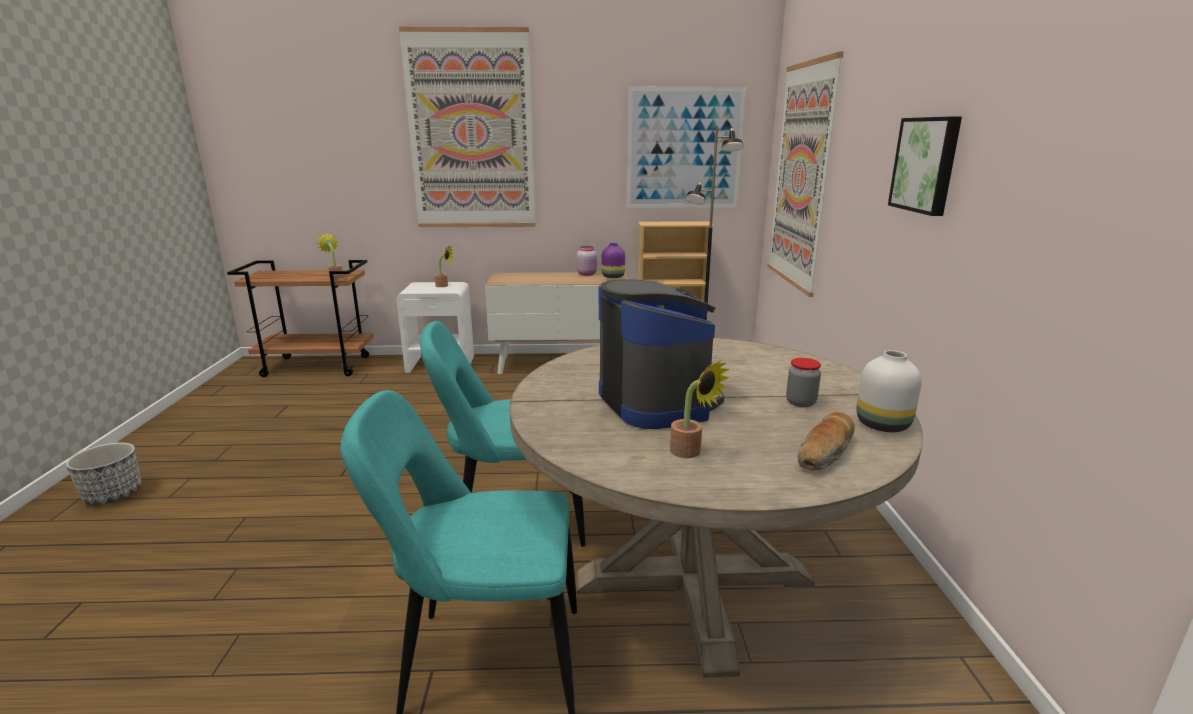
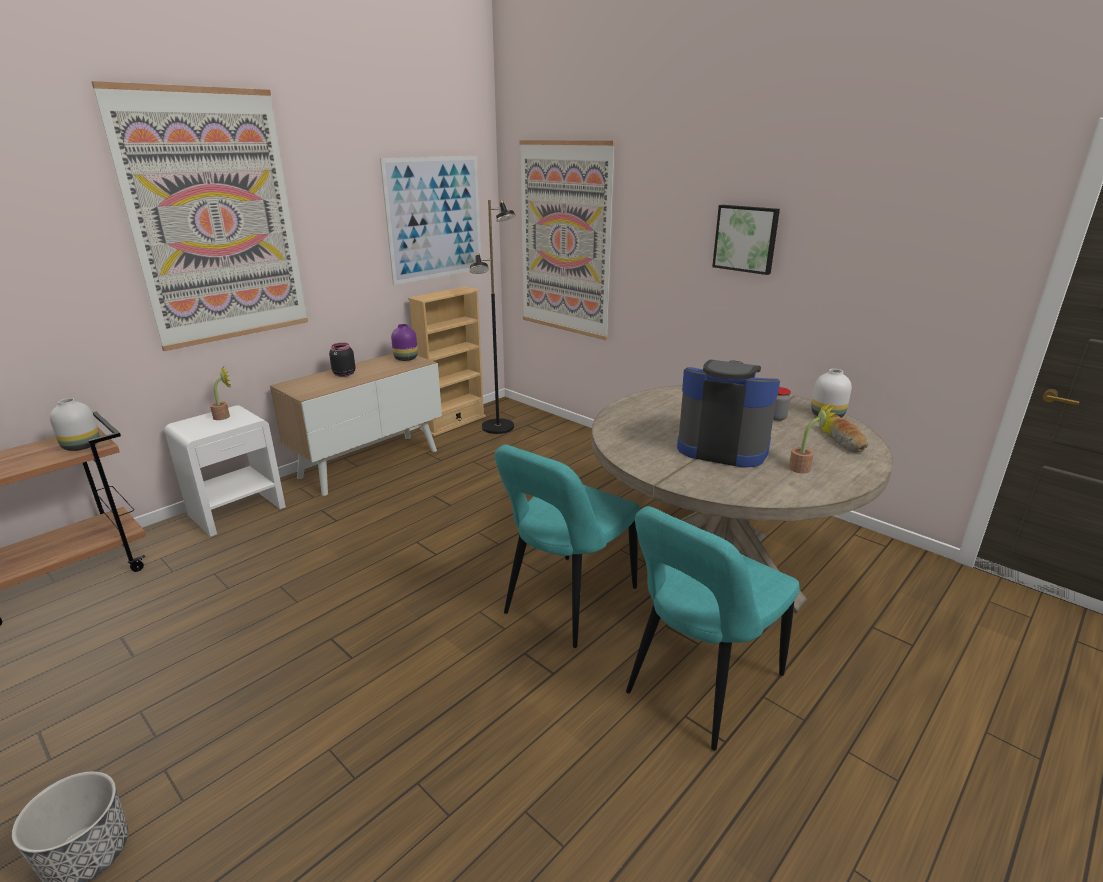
camera: 45 degrees left, 5 degrees up
(335, 277) = (82, 446): potted plant -> white vase
(547, 276) = (343, 374): none -> black jar
(587, 274) = (375, 362): pink jar -> none

